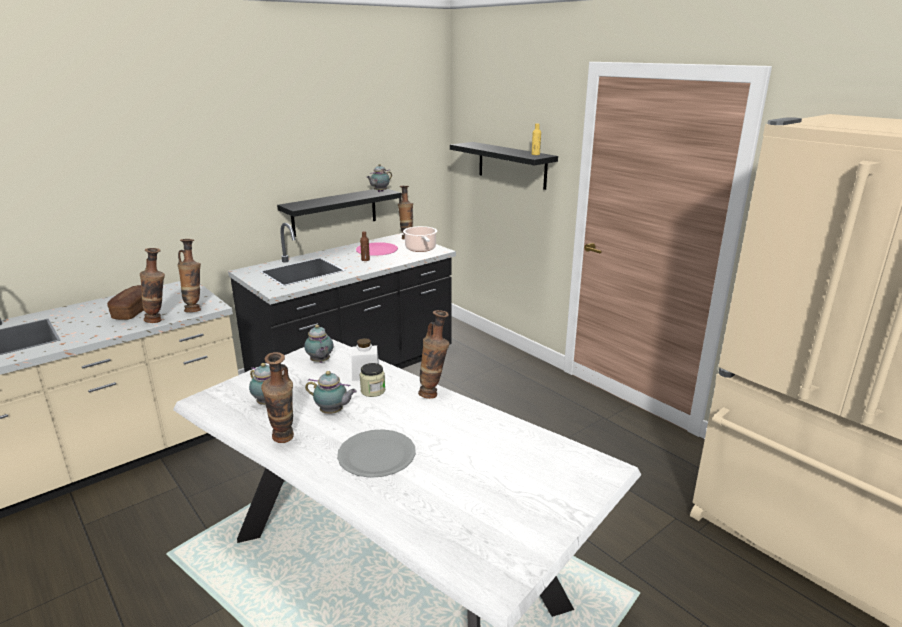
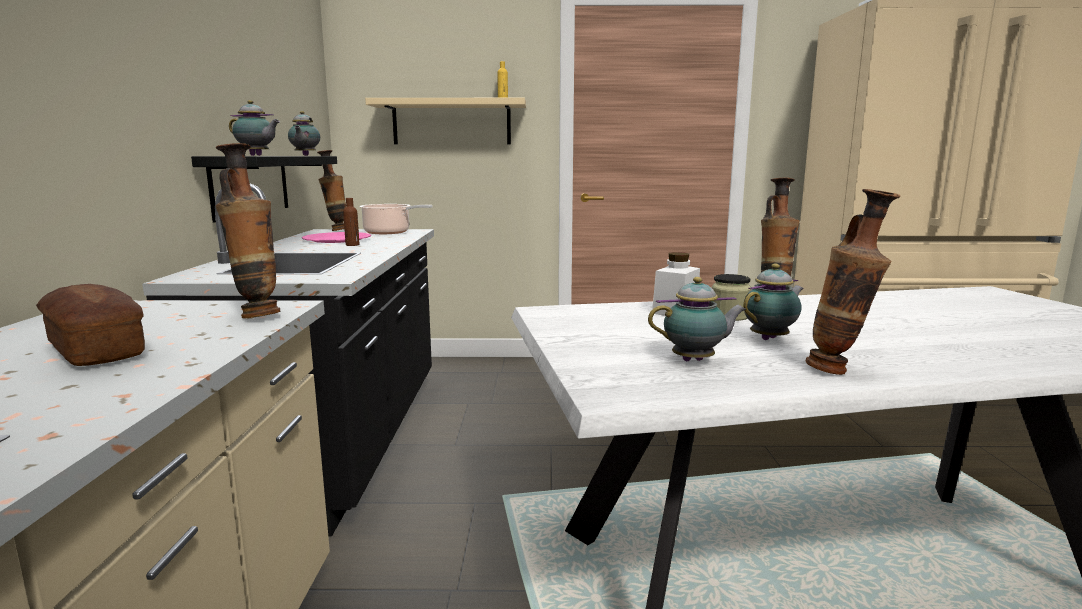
camera: 50 degrees left, 10 degrees down
(159, 320) = (227, 340): vase -> none
(320, 362) = (595, 320): teapot -> teapot (257, 155)
(376, 455) = (919, 341): grey plate -> none
(512, 165) = (451, 122): black shelf -> beige shelf

